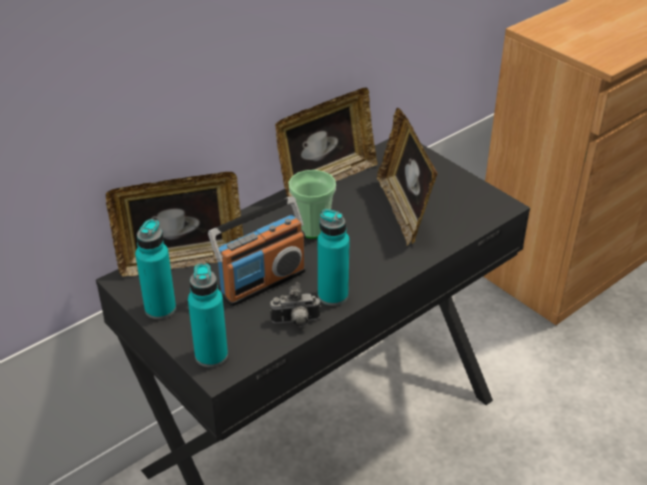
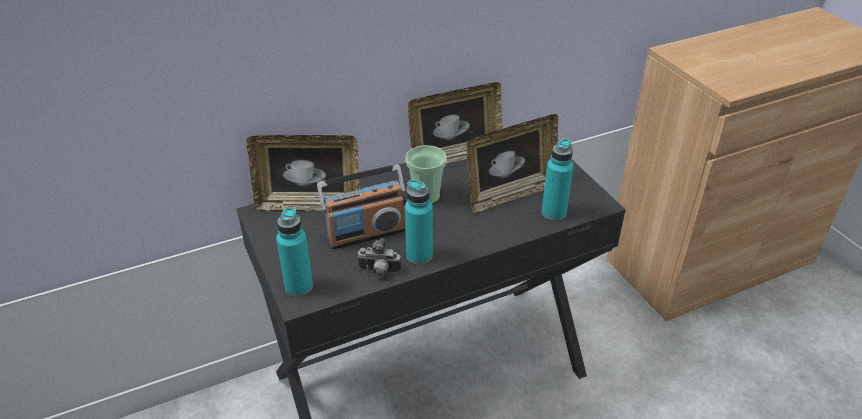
camera: 15 degrees right, 0 degrees up
(160, 309) = (275, 241): turquoise bottle -> turquoise bottle (553, 213)
(404, 211) = (510, 194): picture frame -> picture frame turned 120 degrees counterclockwise

